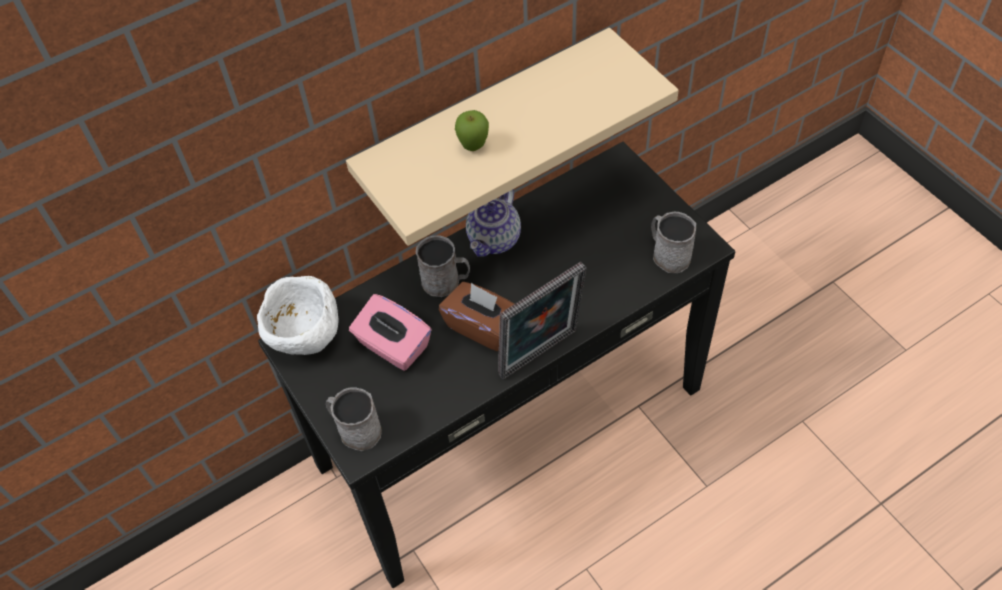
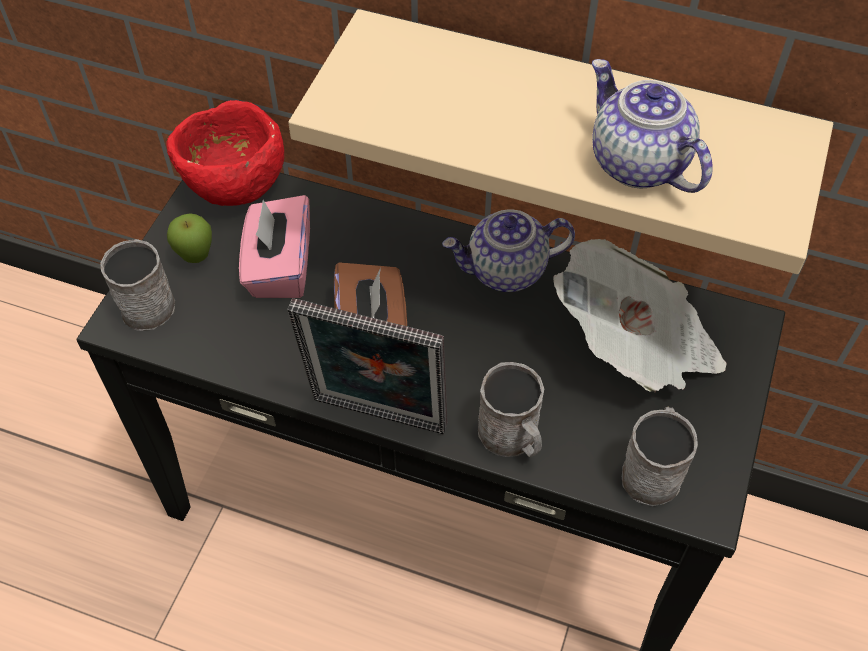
camera: 50 degrees right, 0 degrees up
(305, 336) = (234, 185): white bowl -> red bowl
(446, 282) = (406, 261): grey mug -> grey mug (512, 437)
(473, 147) = (481, 104): apple -> apple (196, 258)
(570, 111) = (637, 163): none -> teapot
(591, 214) = (635, 345): none -> newspaper

